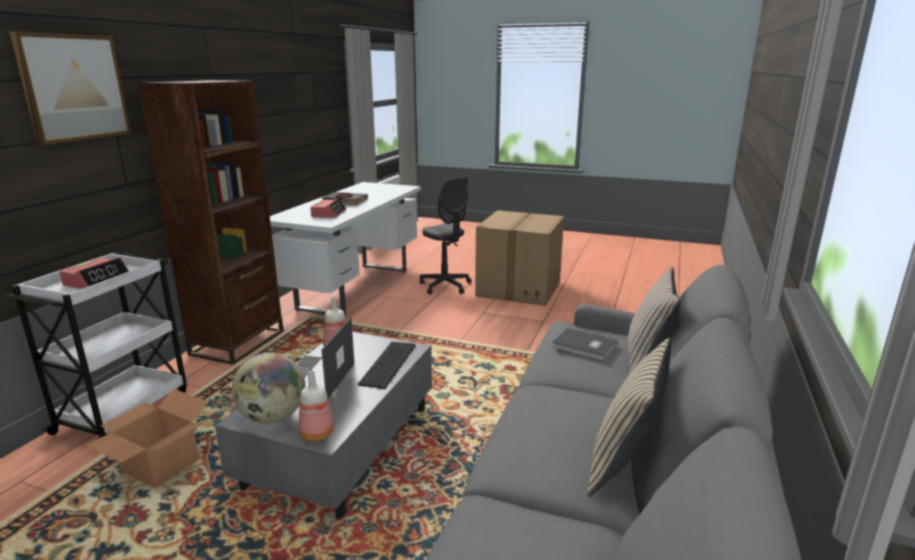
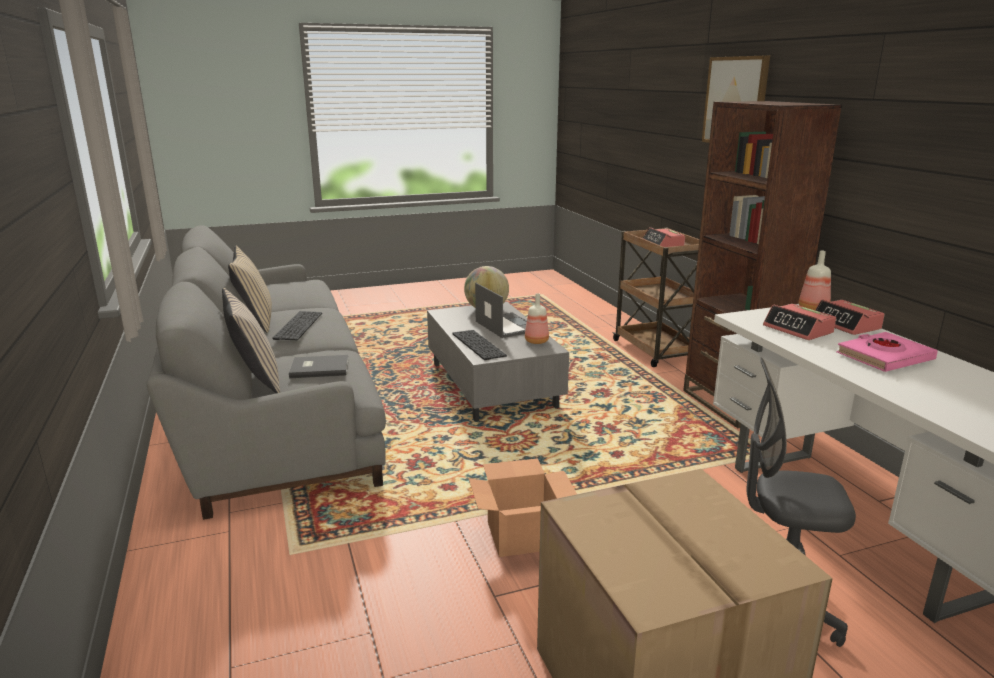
camera: 140 degrees right, 0 degrees up
(125, 411) = (656, 351): white cart -> brown cart
(162, 466) = (566, 347): cardboard box -> cardboard box (521, 536)
(301, 210) = (846, 325): none -> alarm clock
(316, 435) = (449, 311): bottle -> bottle (812, 309)
(345, 202) = (884, 357): black book -> pink book
(571, 418) = (297, 325): none -> keyboard

